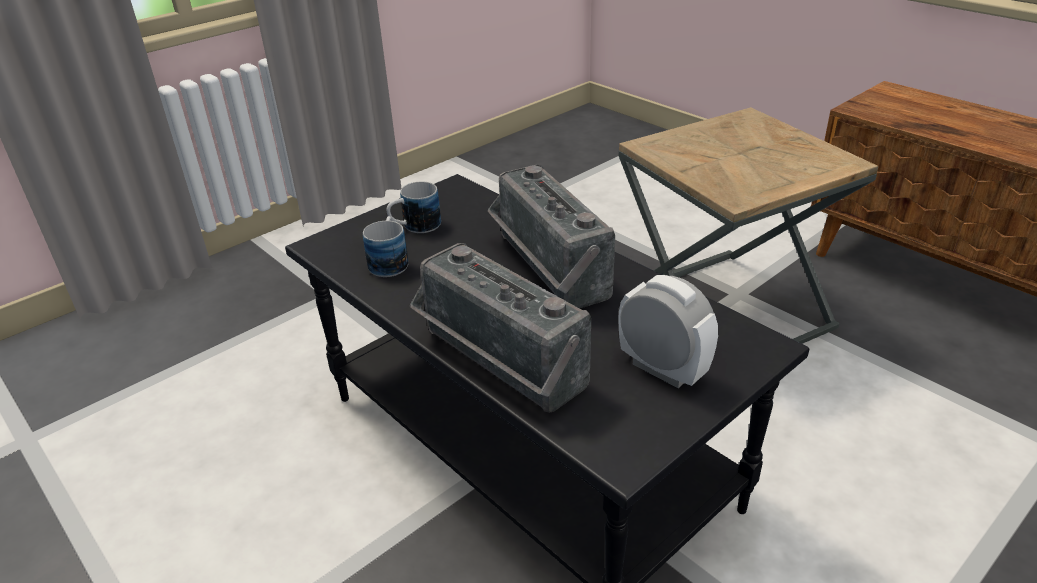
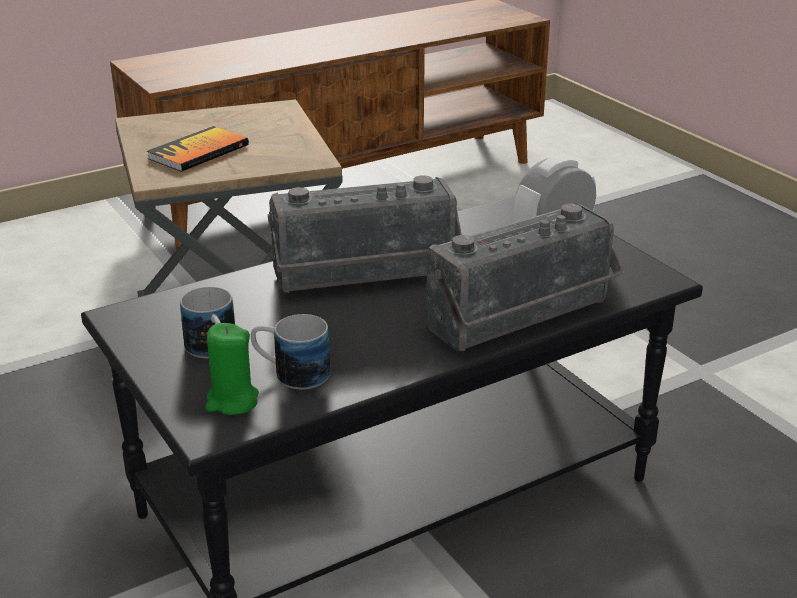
camera: 80 degrees left, 5 degrees down
(352, 246) = (232, 401): none -> green candle
(710, 149) = (198, 152): none -> book

